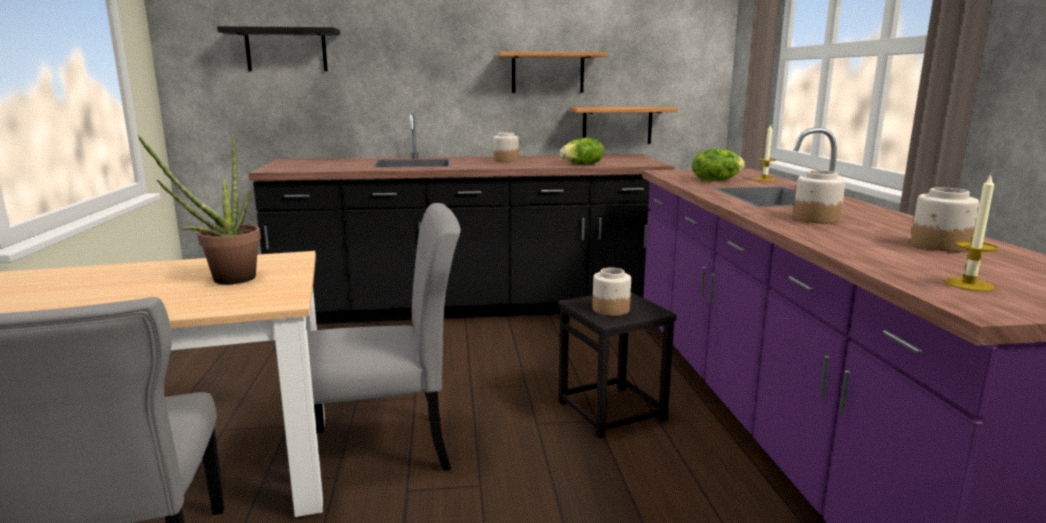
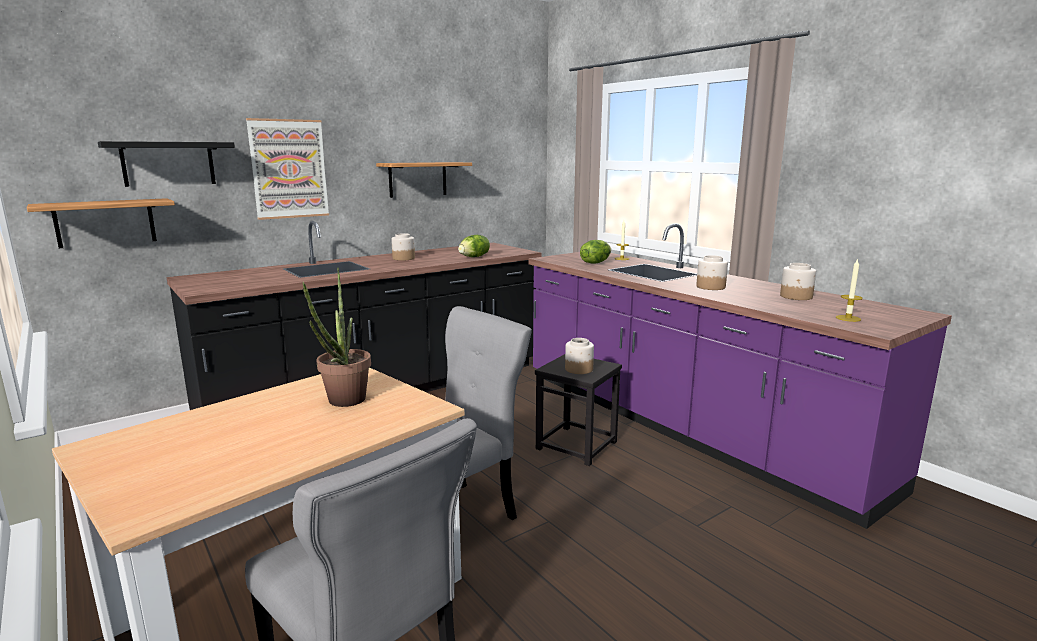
camera: 30 degrees left, 0 degrees up
(400, 58) = (289, 169): none -> picture
(617, 125) = (472, 220): shelf -> shelf (105, 222)

